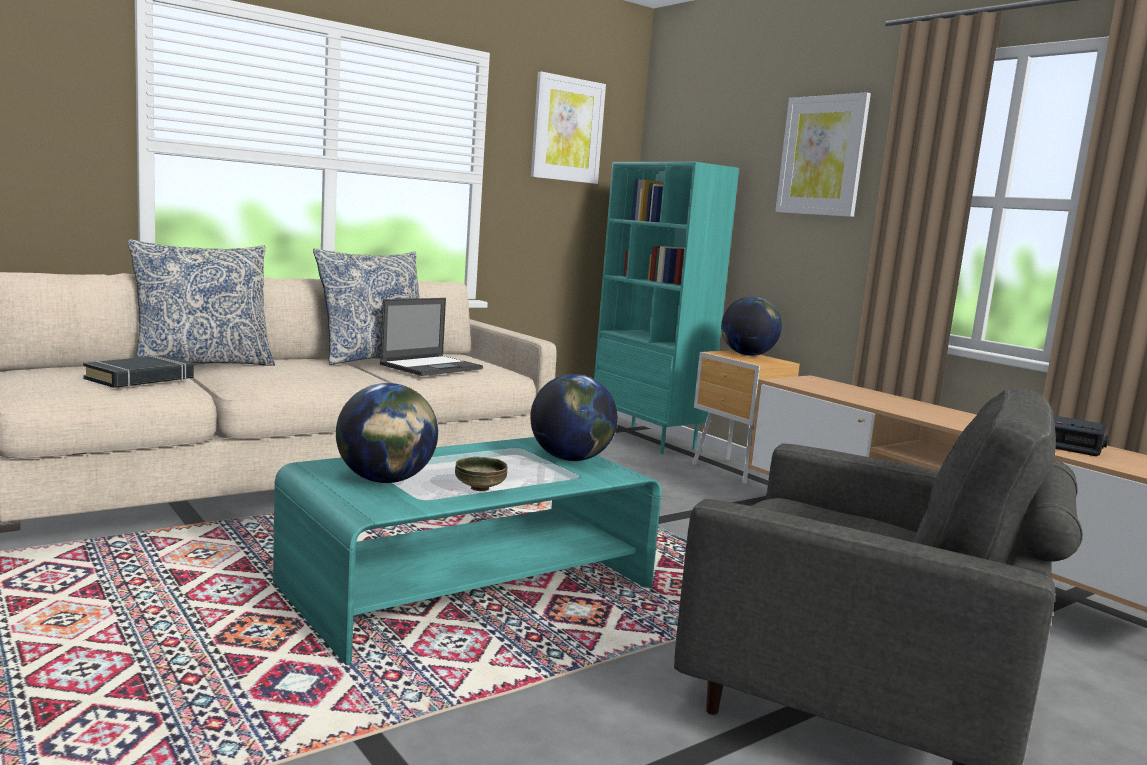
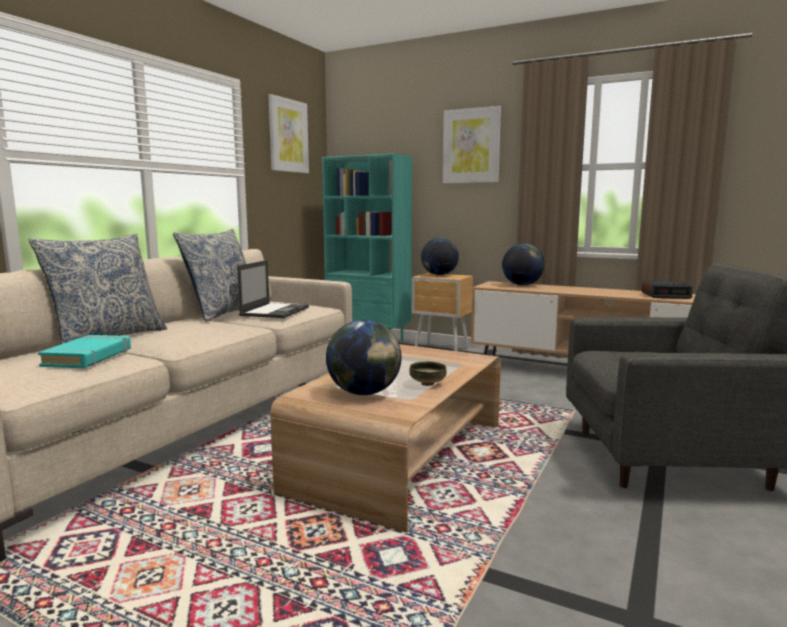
camera: 25 degrees left, 0 degrees up
(140, 379) = (88, 357): black book -> turquoise book
(468, 586) = (400, 456): turquoise coffee table -> brown coffee table
(571, 459) = (436, 354): globe -> globe (522, 285)

